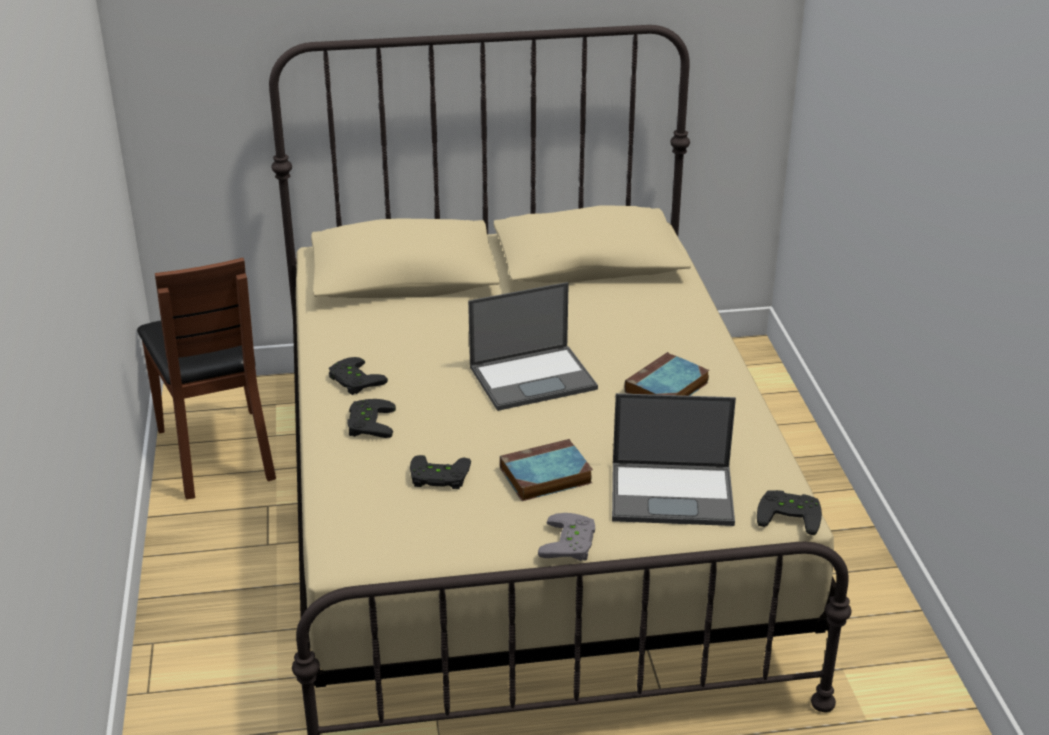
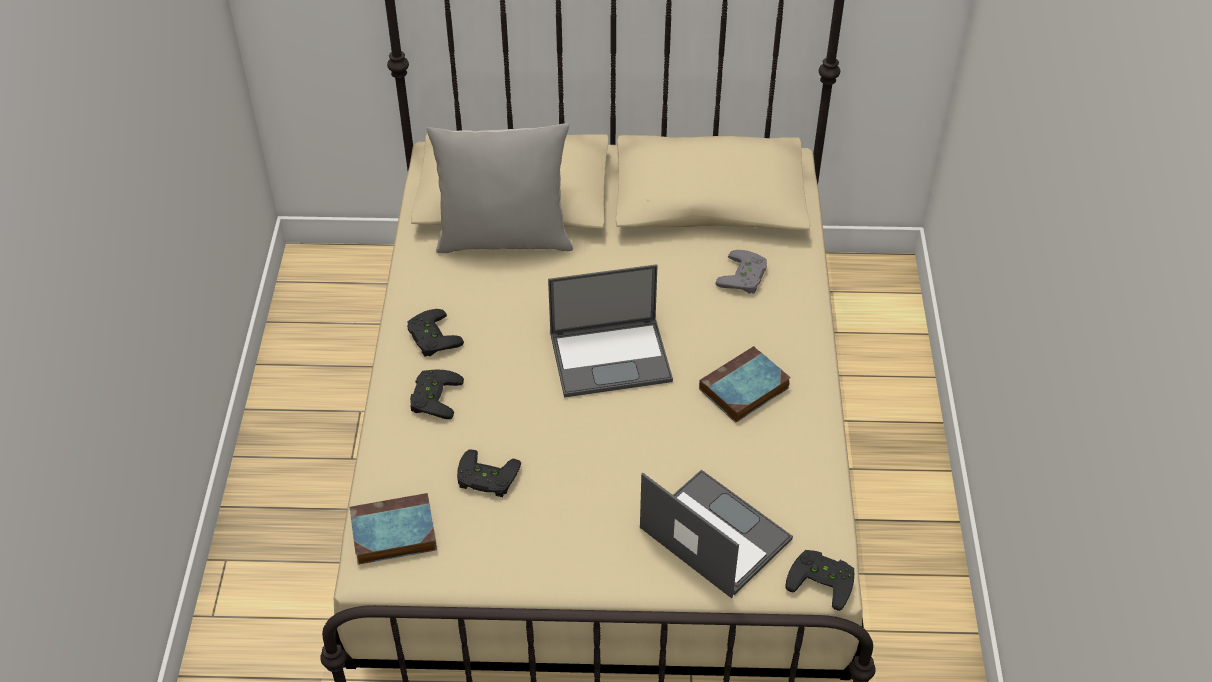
camera: 10 degrees right, 15 degrees up
(218, 452) = (324, 338): brown chair -> none
(405, 305) = (504, 238): none -> grey pillow
(544, 476) = (590, 492): book -> book (392, 534)
(572, 543) = (595, 584): grey game controller -> grey game controller (745, 277)
(673, 493) = (713, 533): laptop -> laptop turned 150 degrees counterclockwise

